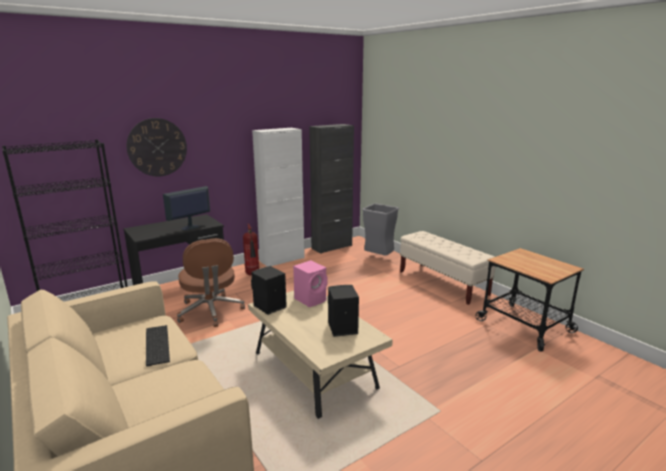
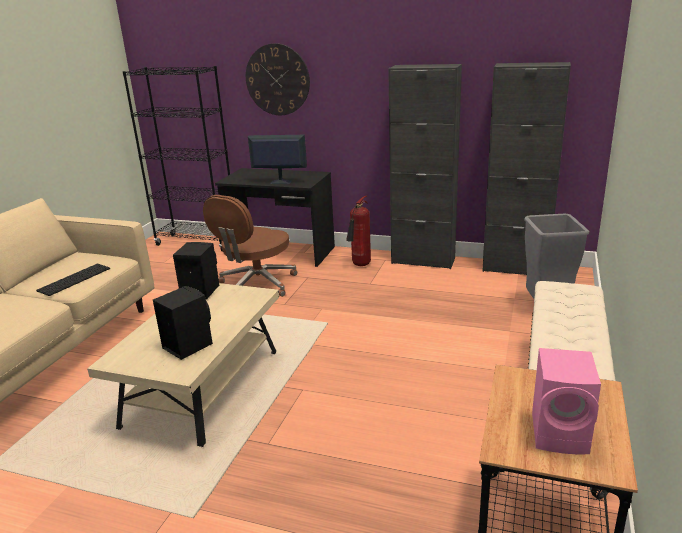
camera: 55 degrees right, 5 degrees up
(282, 259) = (423, 261): white cabinet -> black cabinet
(311, 299) = (241, 303): pink speaker -> pink speaker (562, 434)

